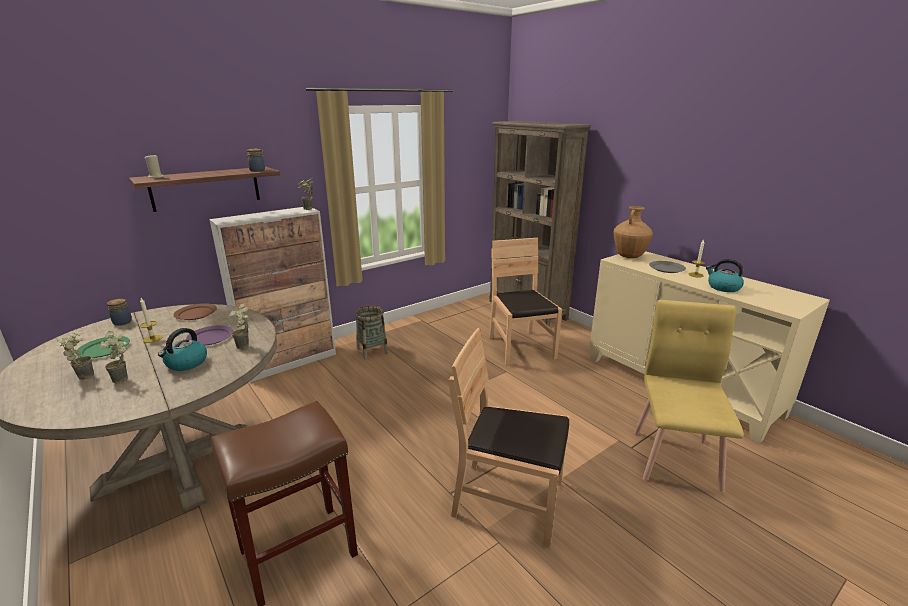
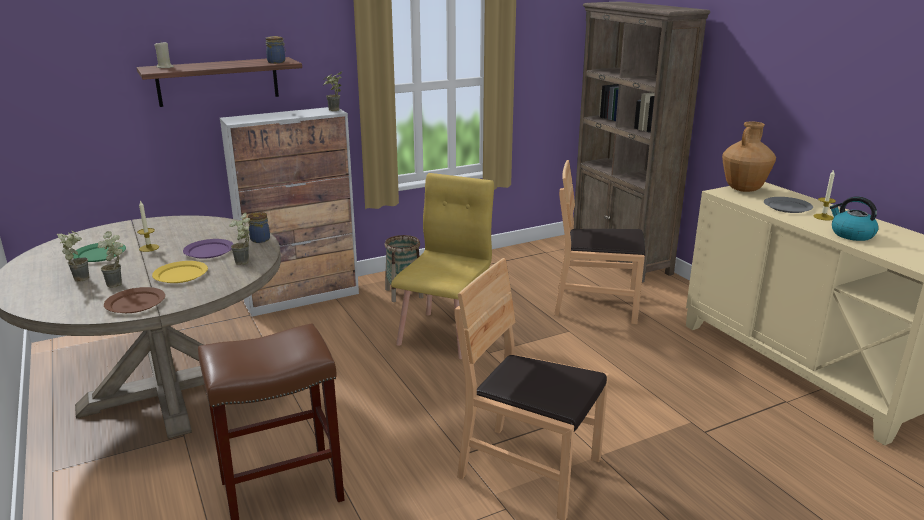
camera: 10 degrees right, 0 degrees up
(123, 322) = (119, 229): jar -> jar (260, 239)
(186, 363) = (181, 274): kettle -> yellow plate
(196, 313) = (196, 225): brown plate -> brown plate (135, 303)
(520, 347) = (596, 304): brown chair -> brown chair turned 75 degrees counterclockwise
(676, 458) = (760, 450): yellow chair -> yellow chair (445, 334)

